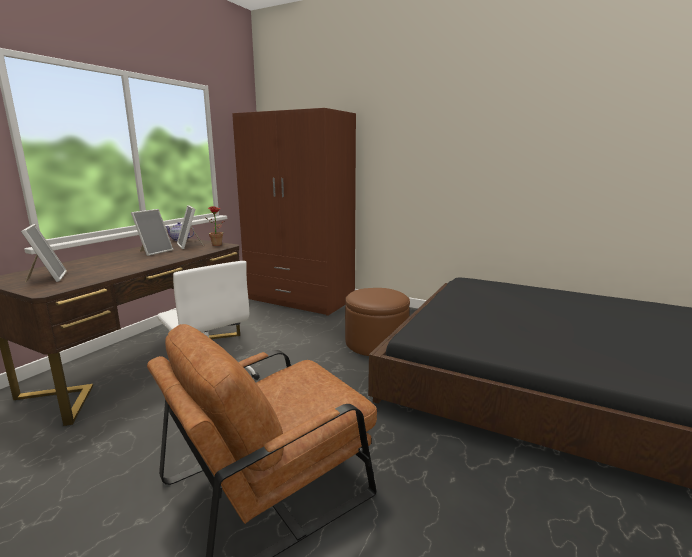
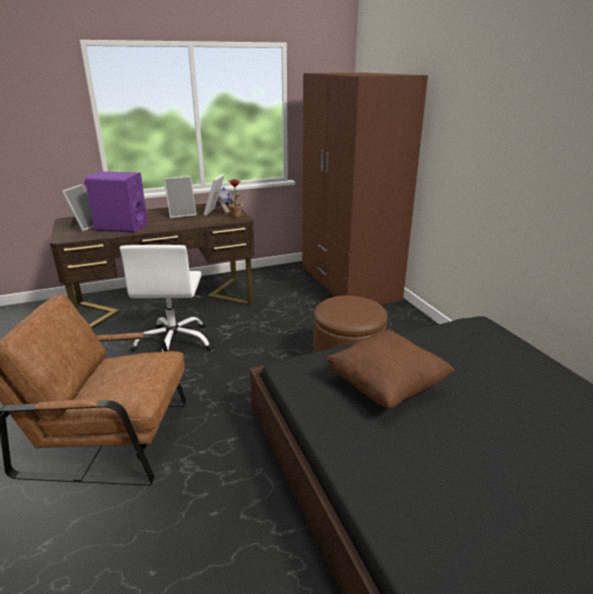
camera: 40 degrees right, 10 degrees up
(104, 270) = (121, 227): none -> purple speaker
(487, 322) = (386, 386): none -> brown pillow

